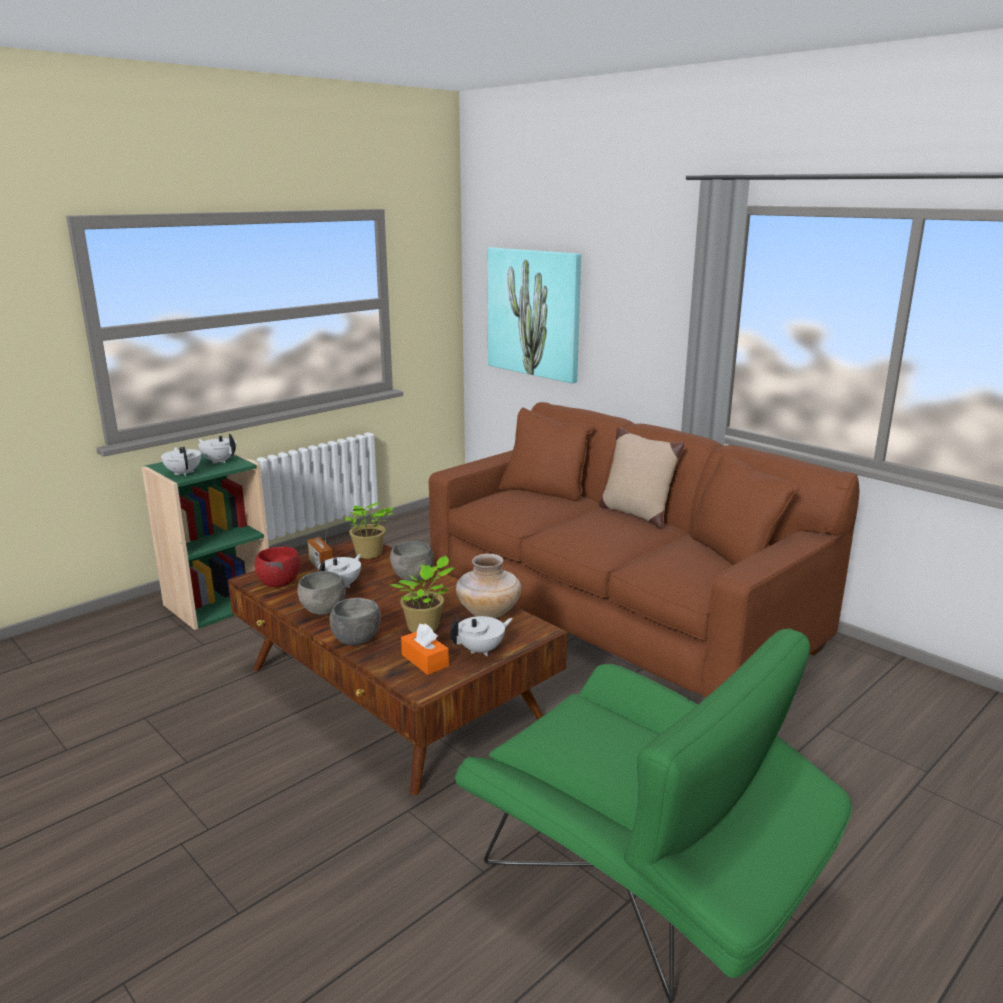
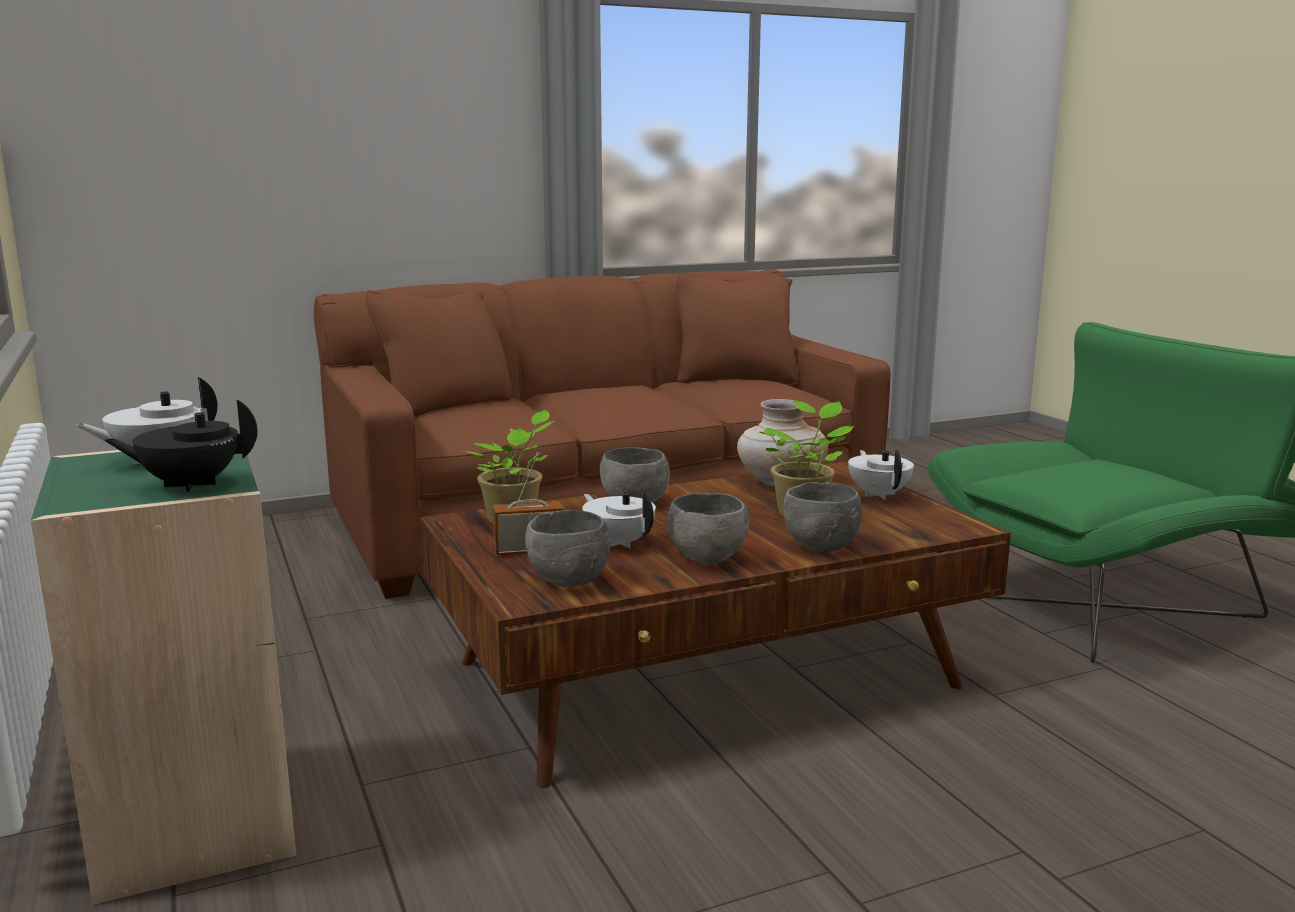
camera: 70 degrees left, 5 degrees down
(184, 473) = (190, 485): white teapot -> black teapot
(279, 583) = (568, 582): red bowl -> grey bowl
(425, 660) = (895, 520): orange tissue box -> none
(534, 313) = (220, 161): picture -> none
(636, 514) = (590, 387): beige pillow -> none

